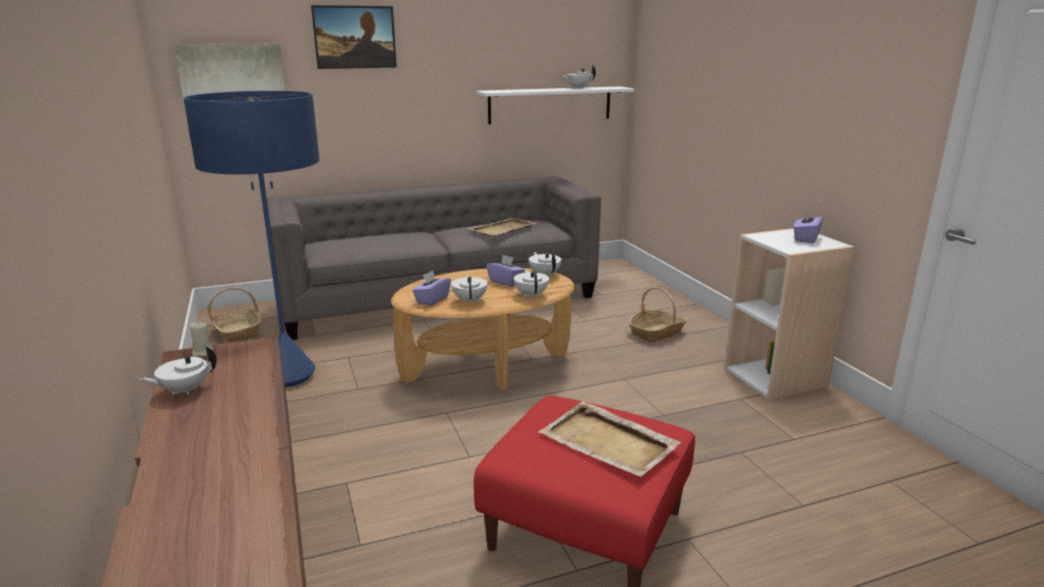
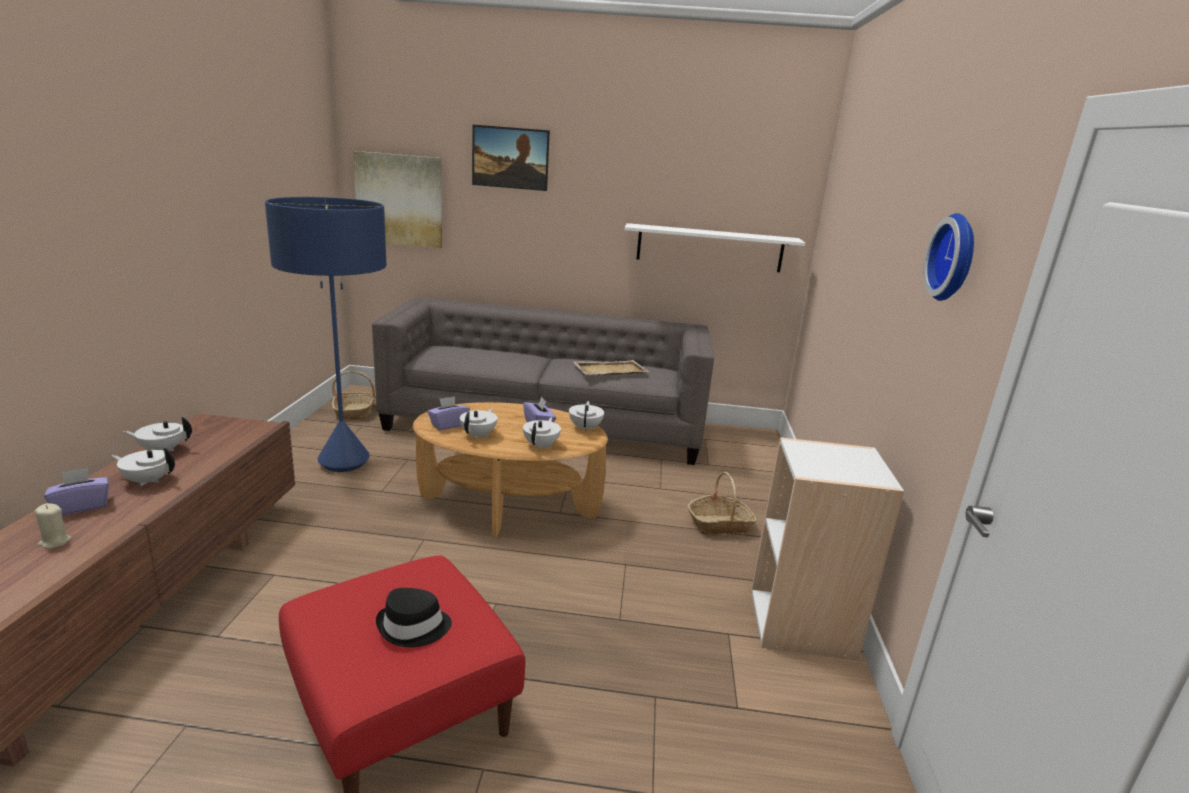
camera: 25 degrees right, 0 degrees up
(203, 352) = (220, 422): beige candle -> beige candle (55, 542)
(578, 88) = (741, 234): white teapot -> white teapot (148, 480)
(609, 442) = (413, 627): beige tray -> black hat
(805, 238) = (853, 463): purple tissue box -> purple tissue box (82, 506)
(864, 69) = (956, 258): none -> wall clock

